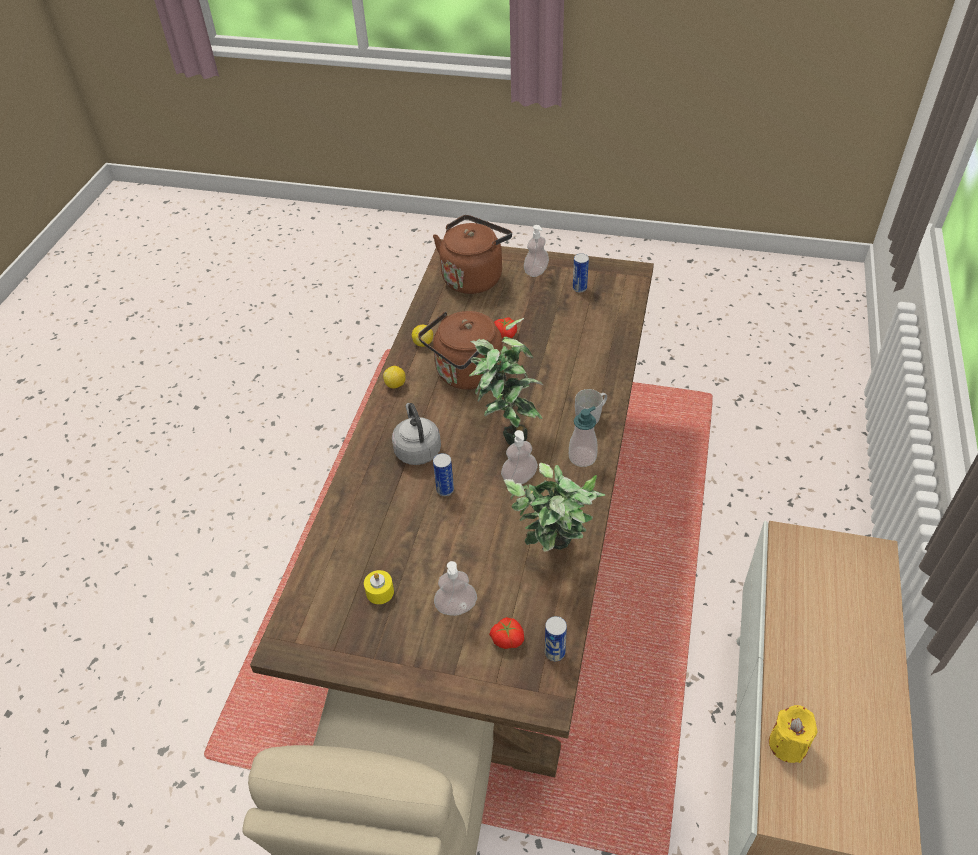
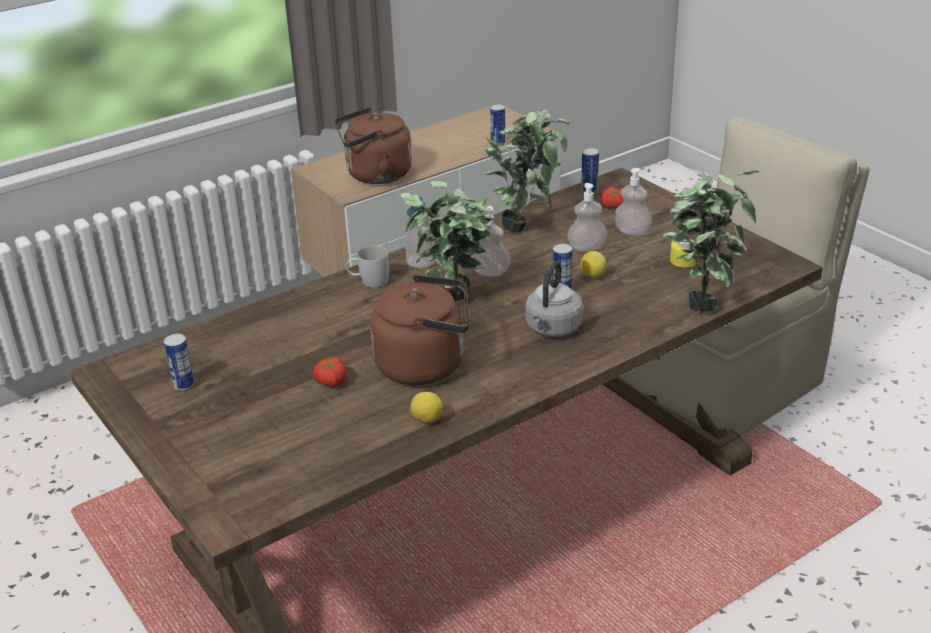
camera: 140 degrees left, 15 degrees down
(330, 547) = (702, 300): none -> potted plant
(395, 385) = (508, 392): lemon -> lemon (593, 275)
(474, 277) = (261, 467): brown kettle -> brown kettle (375, 175)
(536, 271) = (189, 431): soap dispenser -> soap dispenser (586, 248)
(787, 744) = (498, 143): yellow candle -> can

